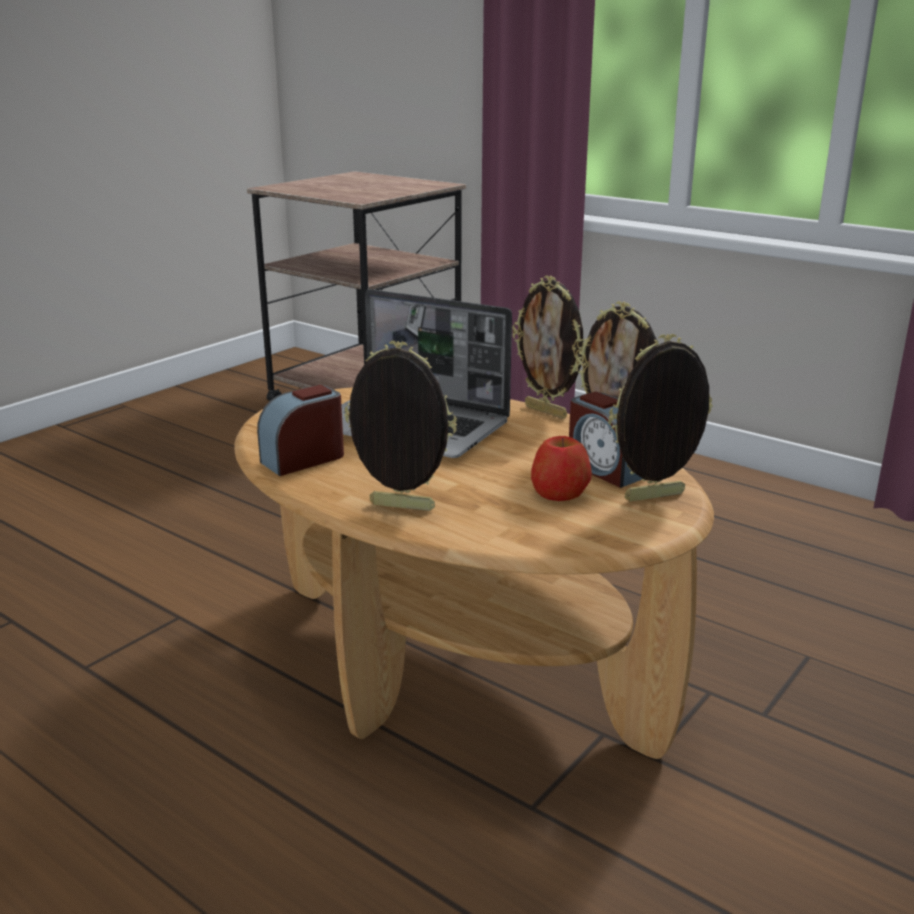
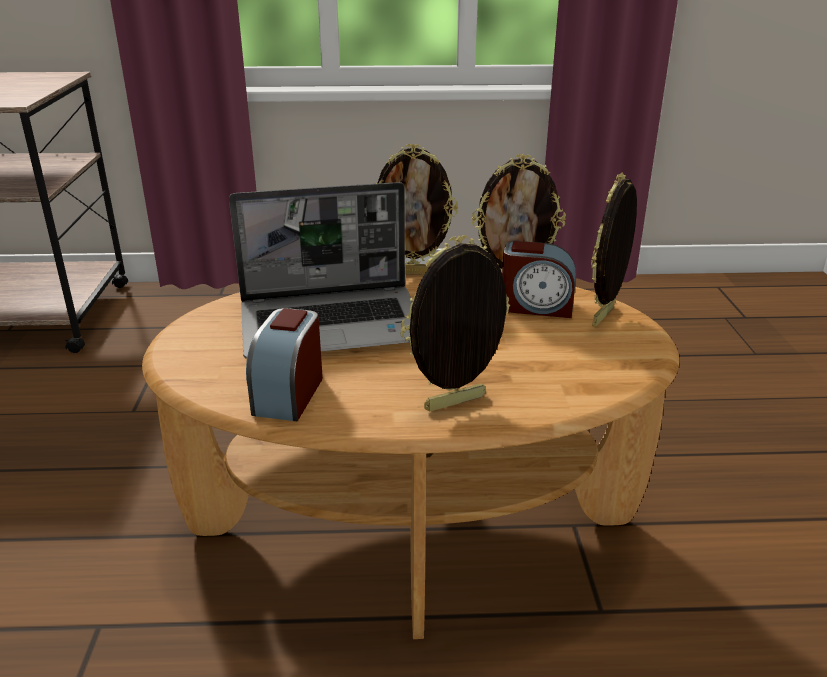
camera: 40 degrees left, 5 degrees up
(560, 492) = (542, 339): apple -> none

